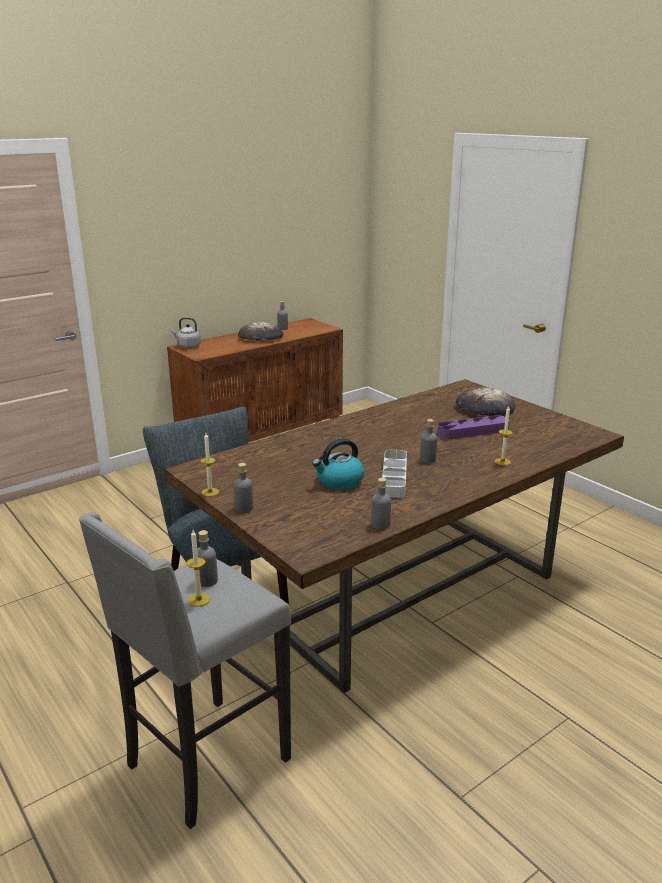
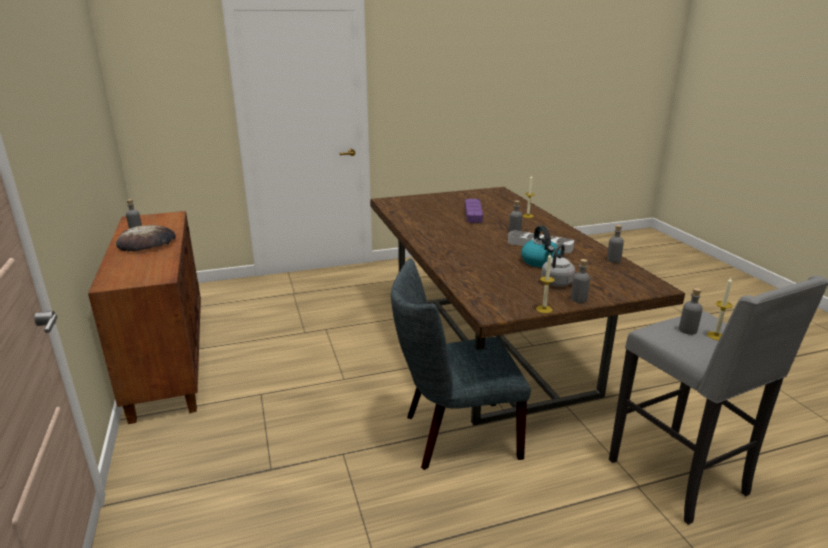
camera: 70 degrees left, 0 degrees up
(187, 346) = (112, 281): grey kettle -> grey kettle (556, 283)
(484, 407) = (433, 204): bread -> none

